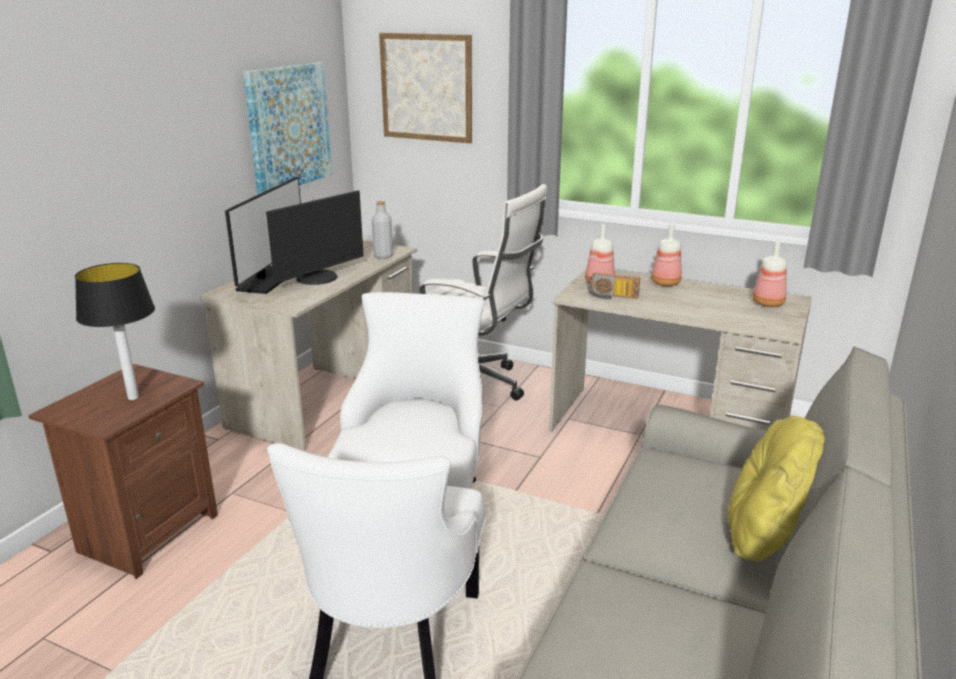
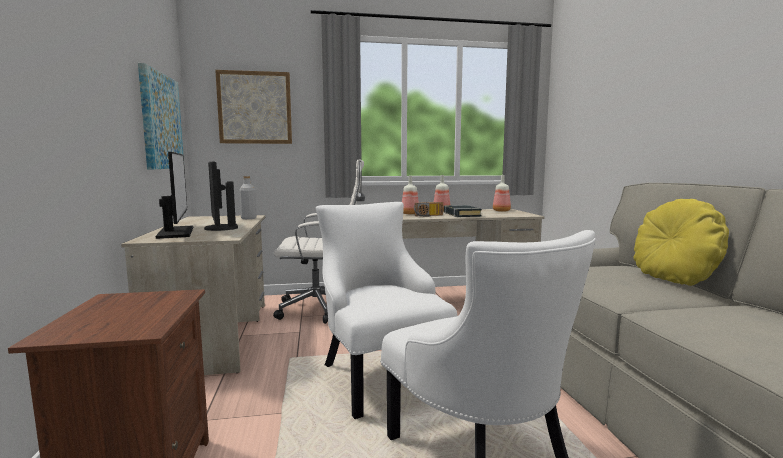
camera: 35 degrees left, 15 degrees down
(132, 398) = (143, 310): table lamp -> none
(318, 278) = (220, 228): monitor -> monitor turned 150 degrees clockwise
(671, 302) = (461, 214): none -> black book

